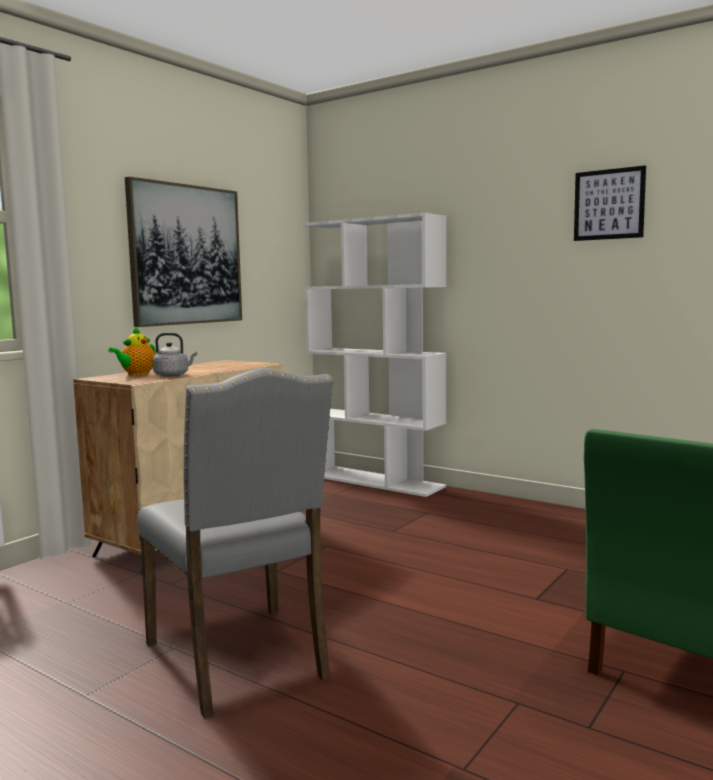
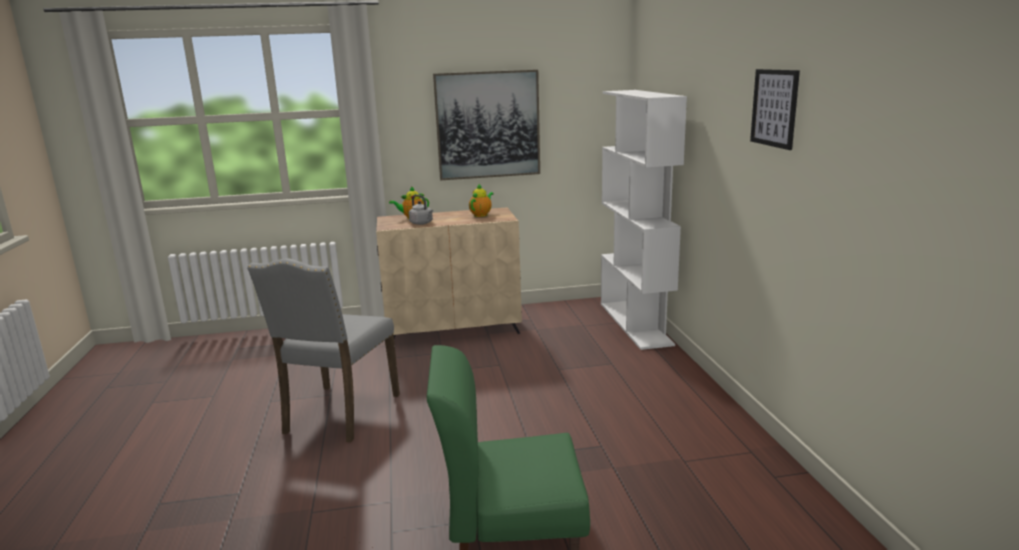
camera: 45 degrees right, 10 degrees up
(221, 365) = (481, 215): none -> teapot

